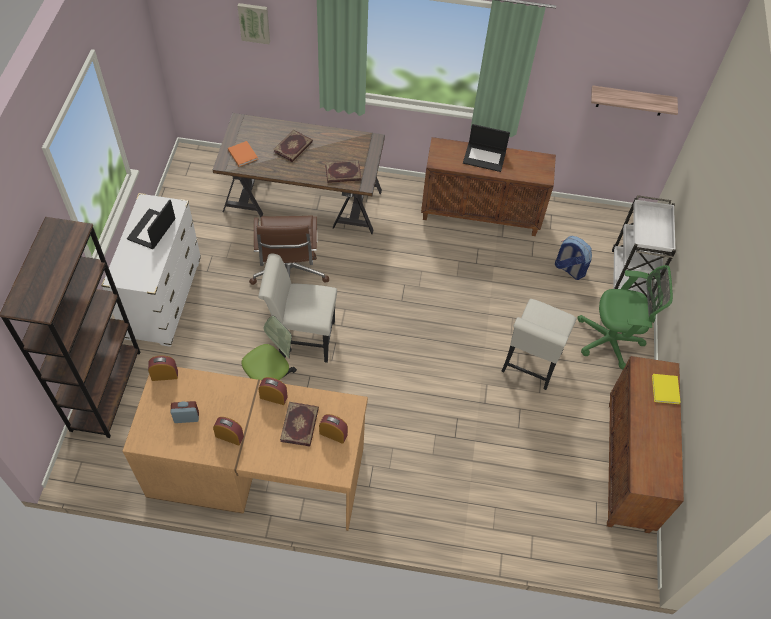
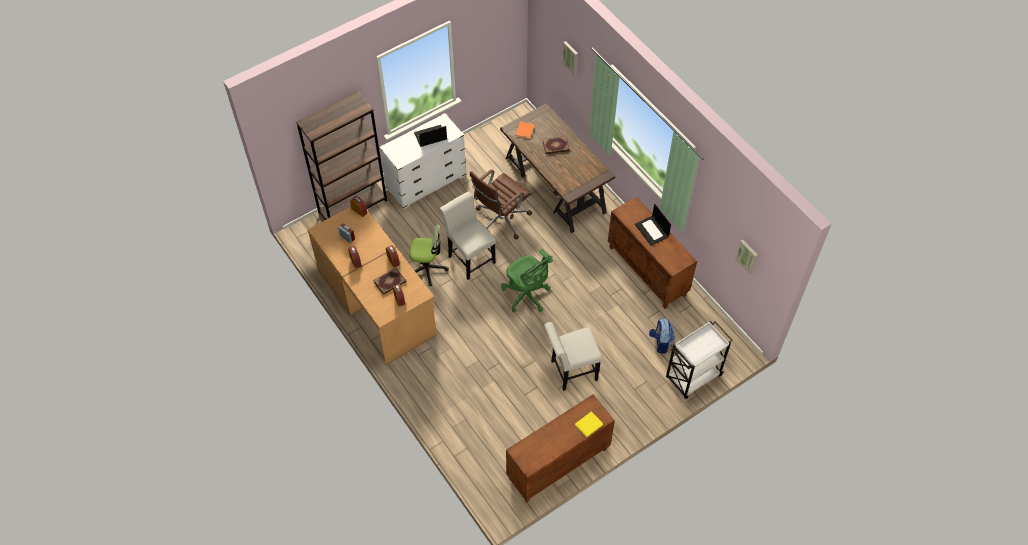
camera: 50 degrees right, 0 degrees up
(343, 173) = (565, 180): book -> none
(612, 341) = (634, 400): green office chair -> green office chair (527, 295)
(631, 100) = (747, 256): shelf -> picture

